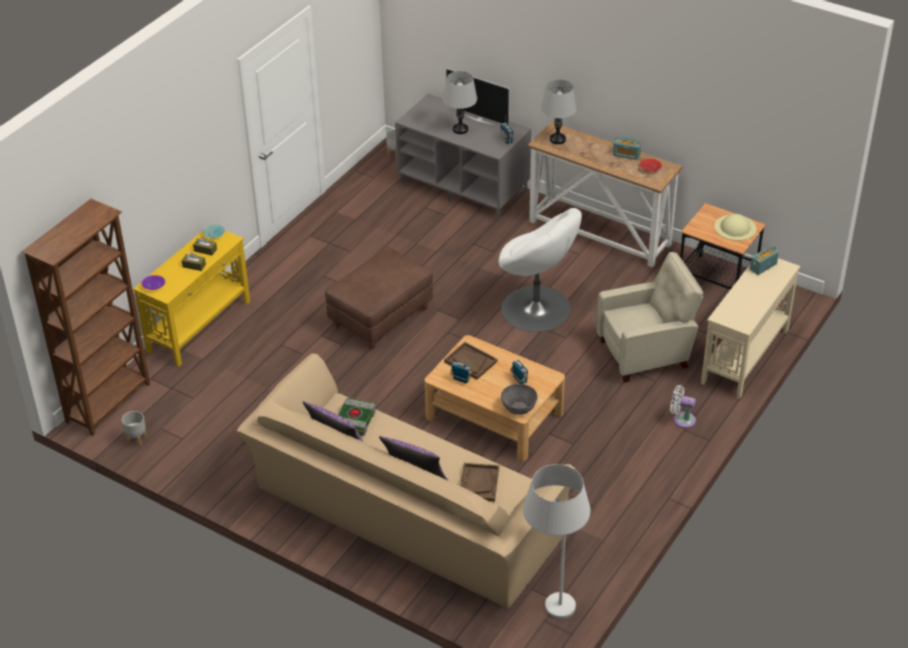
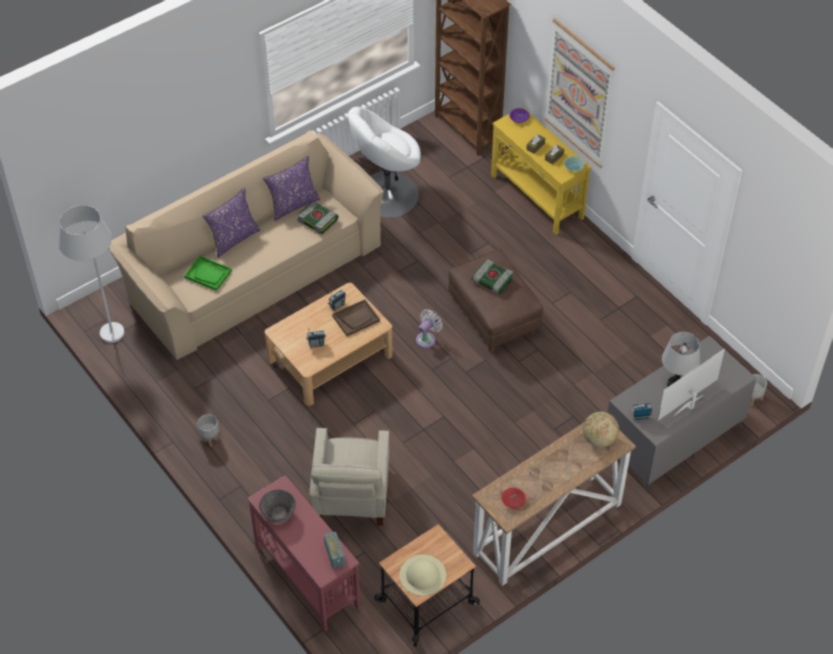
camera: 110 degrees right, 10 degrees up
(136, 439) = (418, 138): grey planter -> grey planter (209, 438)
(176, 175) = (578, 94): none -> picture
(374, 281) = (492, 280): none -> book
(479, 483) = (208, 274): brown tray -> green tray
(519, 408) = (283, 333): grey bowl -> grey bowl (278, 513)
(536, 309) = (452, 434): white armchair -> white armchair (386, 194)
(557, 139) = (599, 439): grey table lamp -> globe
(626, 155) = (547, 489): radio -> none
(682, 419) = (254, 489): white fan -> white fan (427, 338)
(744, 356) = (307, 575): beige console table -> red console table

